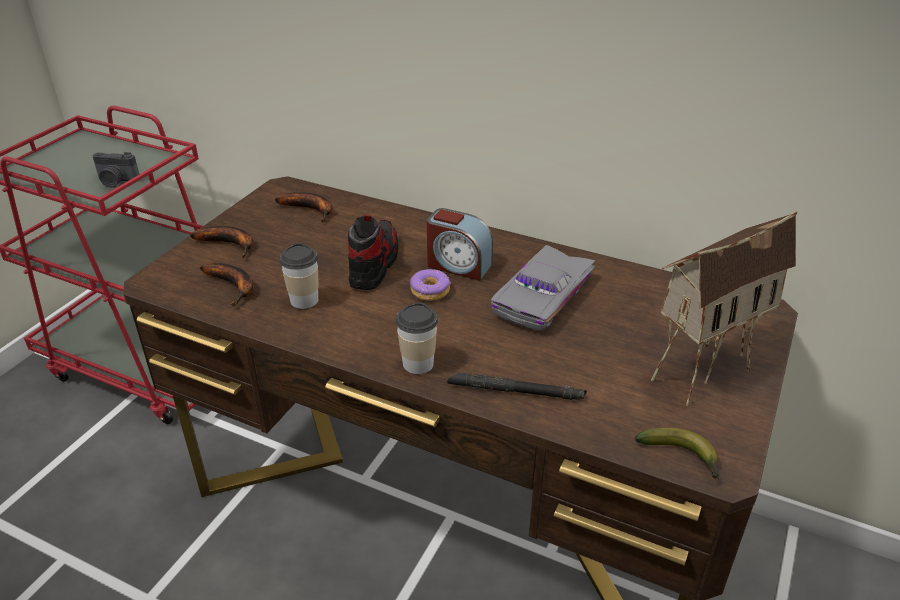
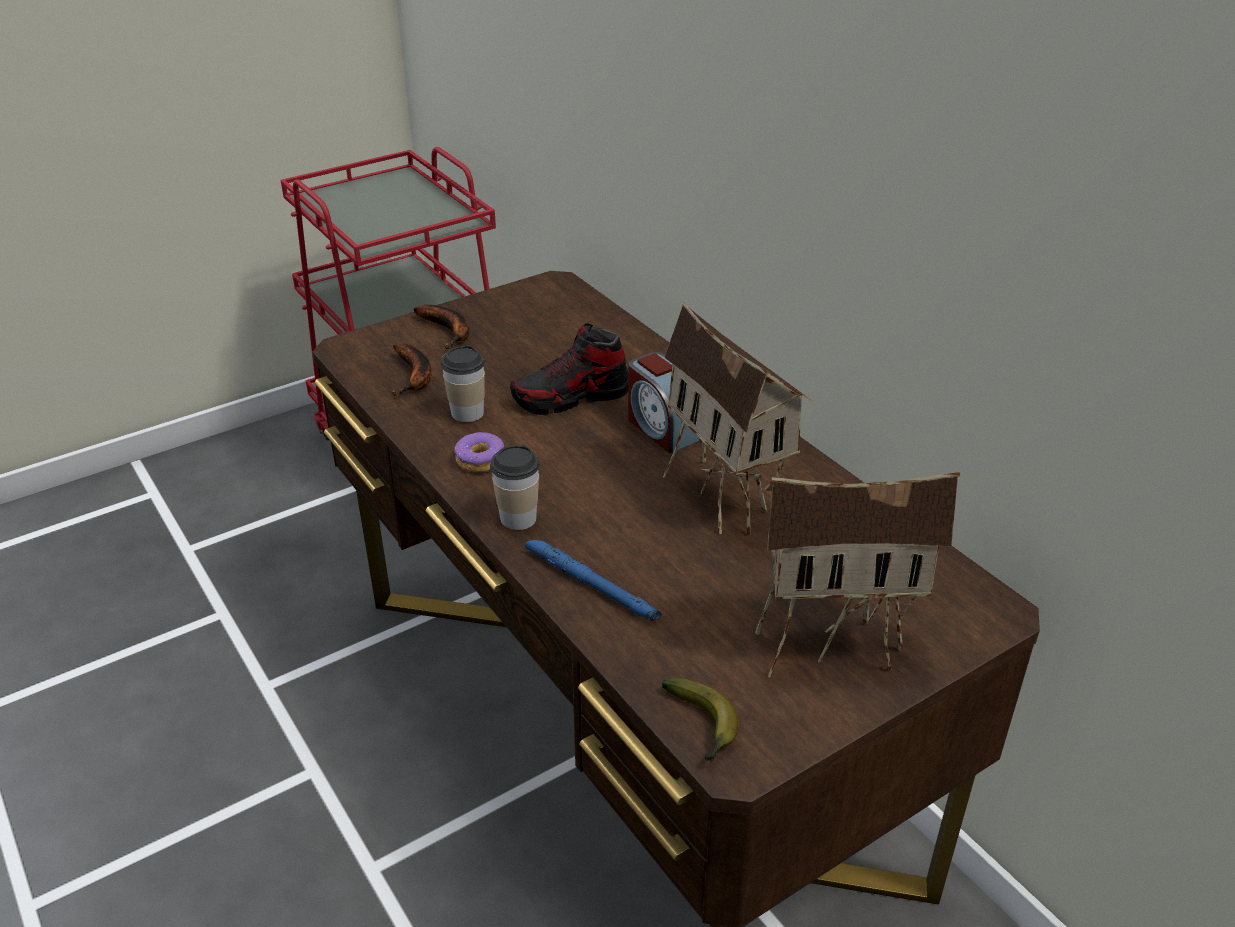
camera: 30 degrees right, 0 degrees up
(116, 181) = (396, 232): camera -> none
(311, 210) = (561, 317): banana -> none
(373, 264) = (572, 397): shoe -> shoe turned 150 degrees counterclockwise
(430, 291) = (604, 446): donut -> donut (480, 460)
(515, 391) = (591, 585): black flashlight -> blue flashlight
(546, 298) = (725, 499): grey toy car -> toy house

